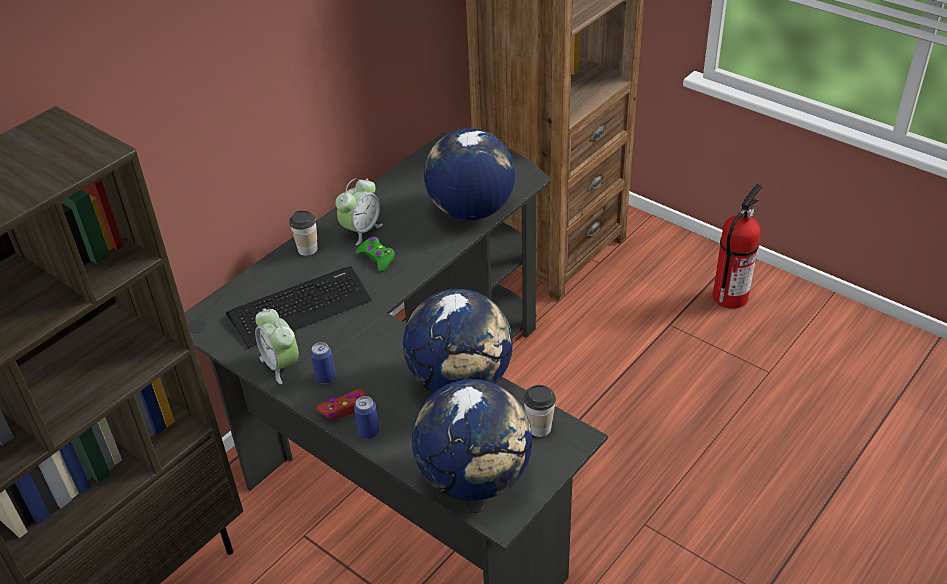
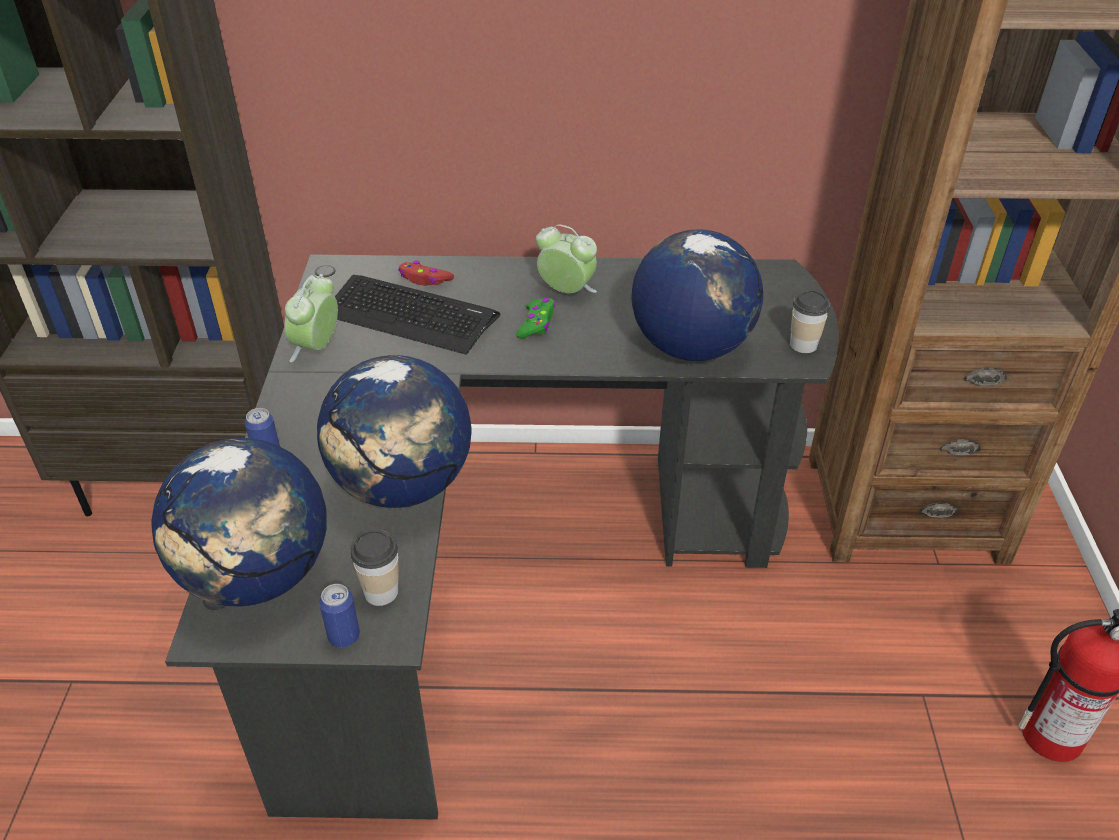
camera: 50 degrees right, 0 degrees up
(307, 249) = (499, 274): cup -> cup (803, 345)
(325, 377) = (323, 385): can -> can (344, 636)
(344, 408) = (289, 421): red game controller -> red game controller (425, 279)
(361, 230) = (566, 291): alarm clock -> alarm clock turned 150 degrees counterclockwise

